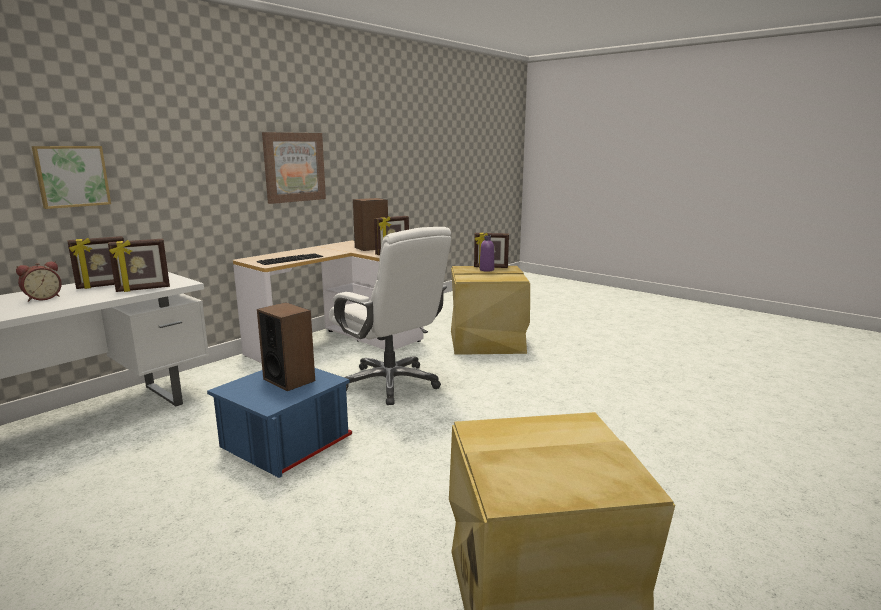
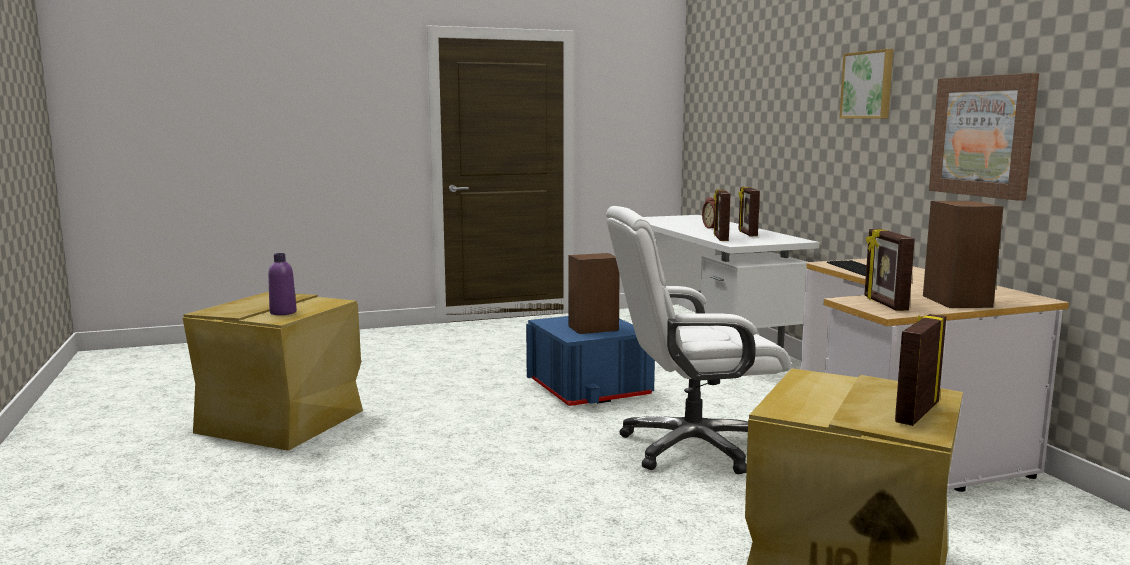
camera: 120 degrees right, 5 degrees down
(72, 176) = (785, 132): picture -> picture (868, 85)
(486, 270) = (880, 401): purple bottle -> purple bottle (283, 312)

